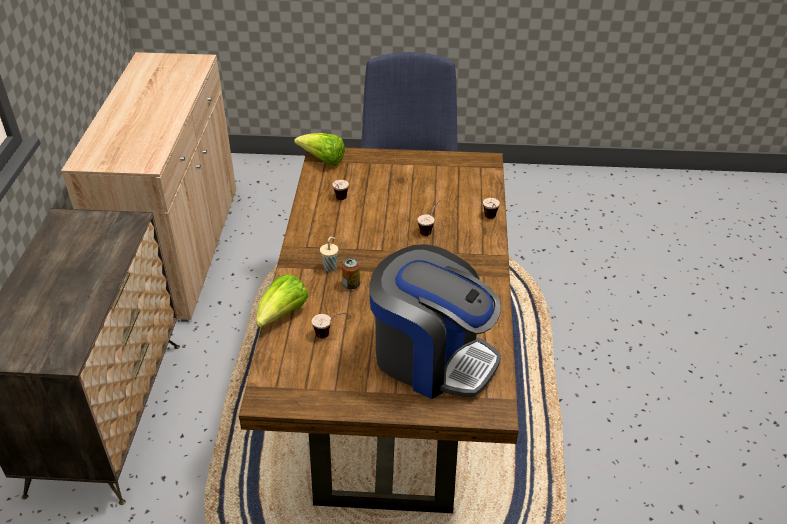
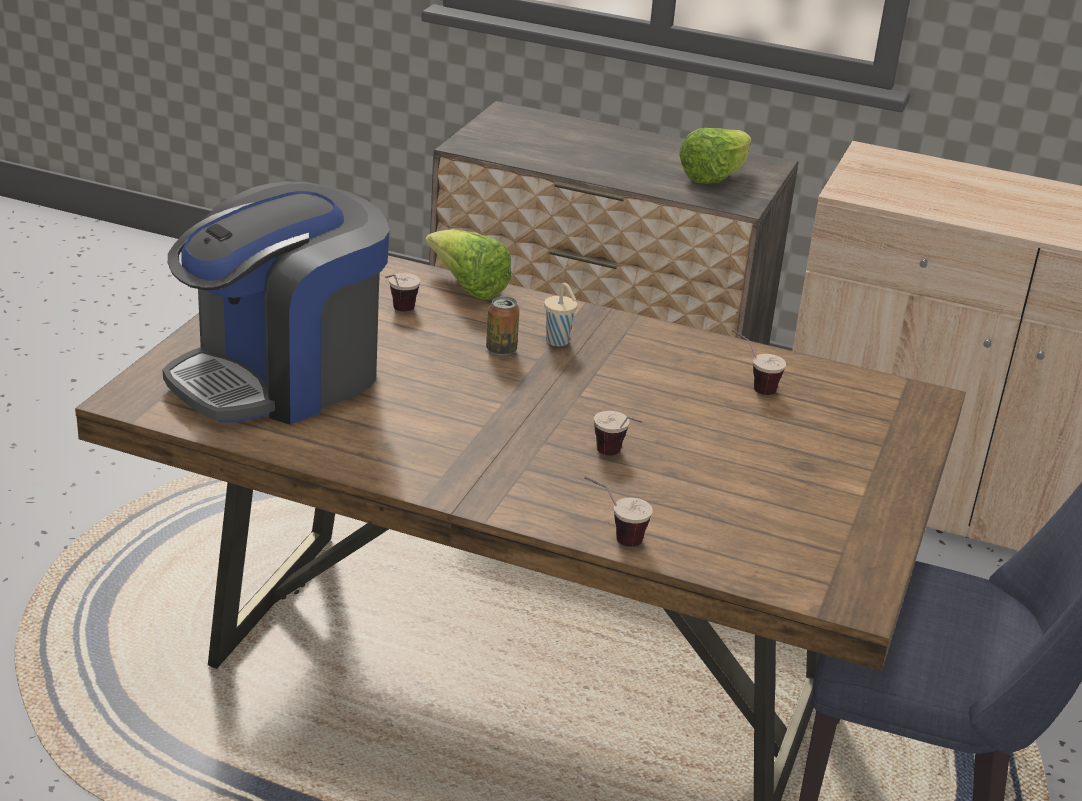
camera: 105 degrees right, 10 degrees down
(323, 160) = (904, 396): lettuce -> lettuce (713, 177)

